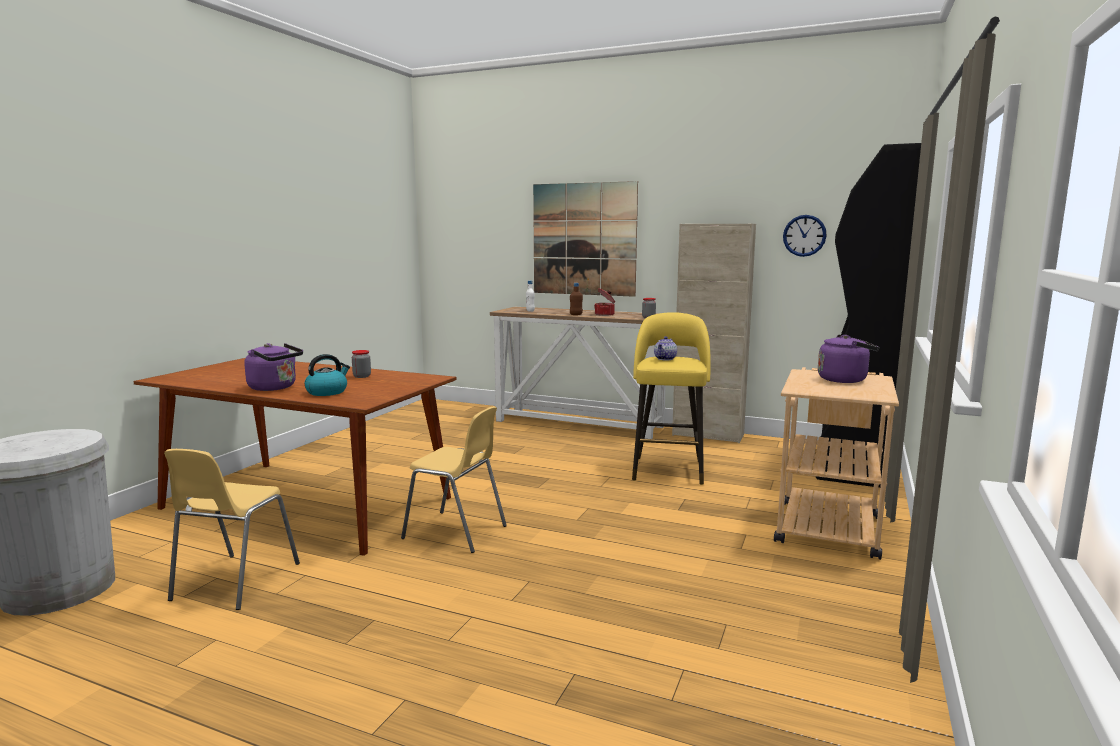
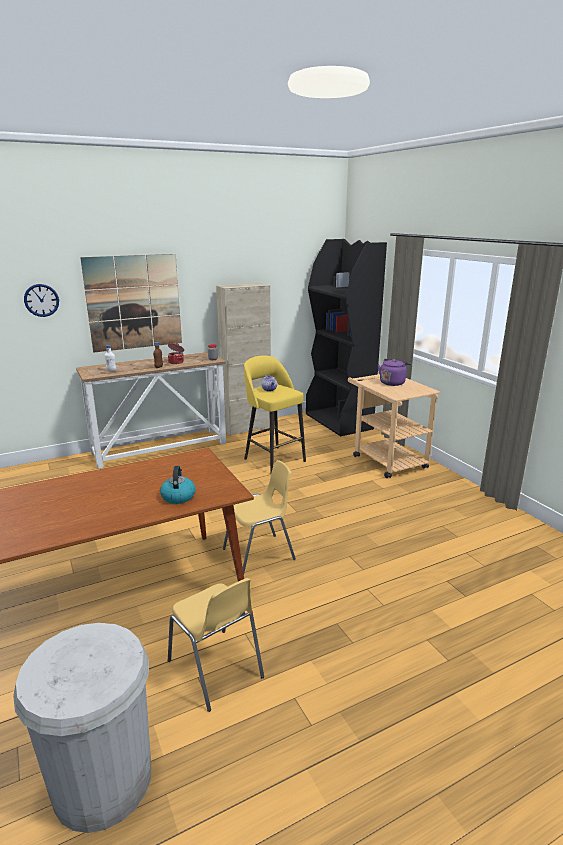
camera: 50 degrees left, 10 degrees up
(275, 388) = (125, 512): purple kettle -> none
(362, 376) = (148, 473): jar -> none
(804, 235) = (287, 288): wall clock -> wall clock (41, 300)

